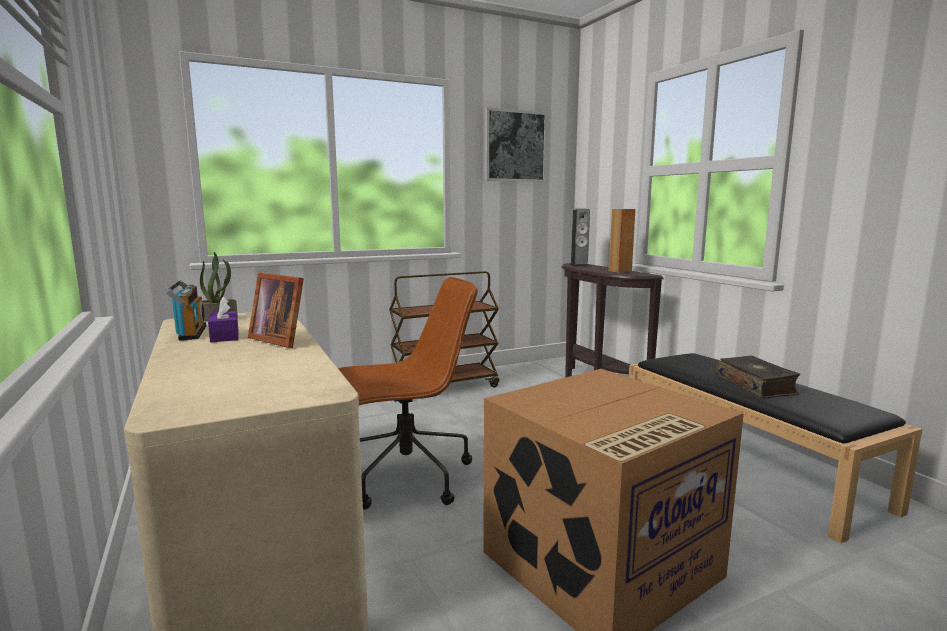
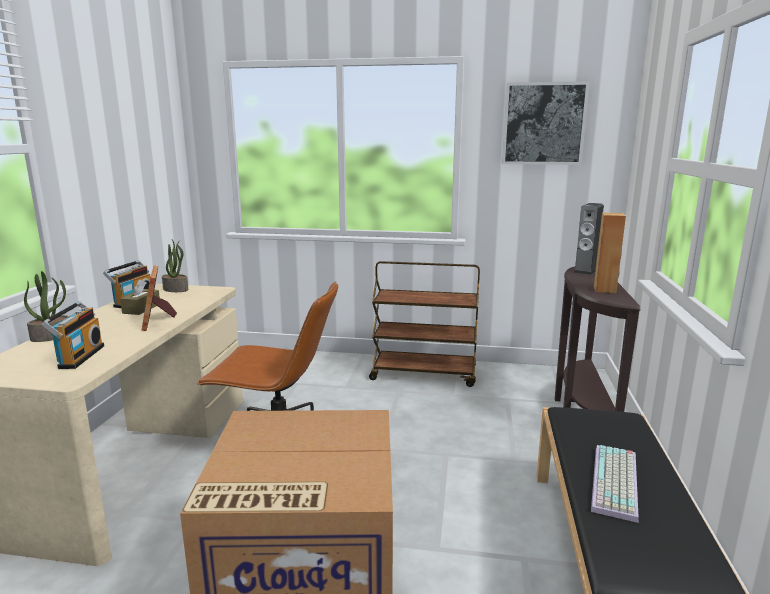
camera: 35 degrees right, 5 degrees up
(172, 371) = (52, 336): none -> potted plant
(224, 336) = (141, 309): purple tissue box -> brown tissue box
(275, 377) = (79, 357): none -> radio
(756, 385) = (617, 483): book -> keyboard

